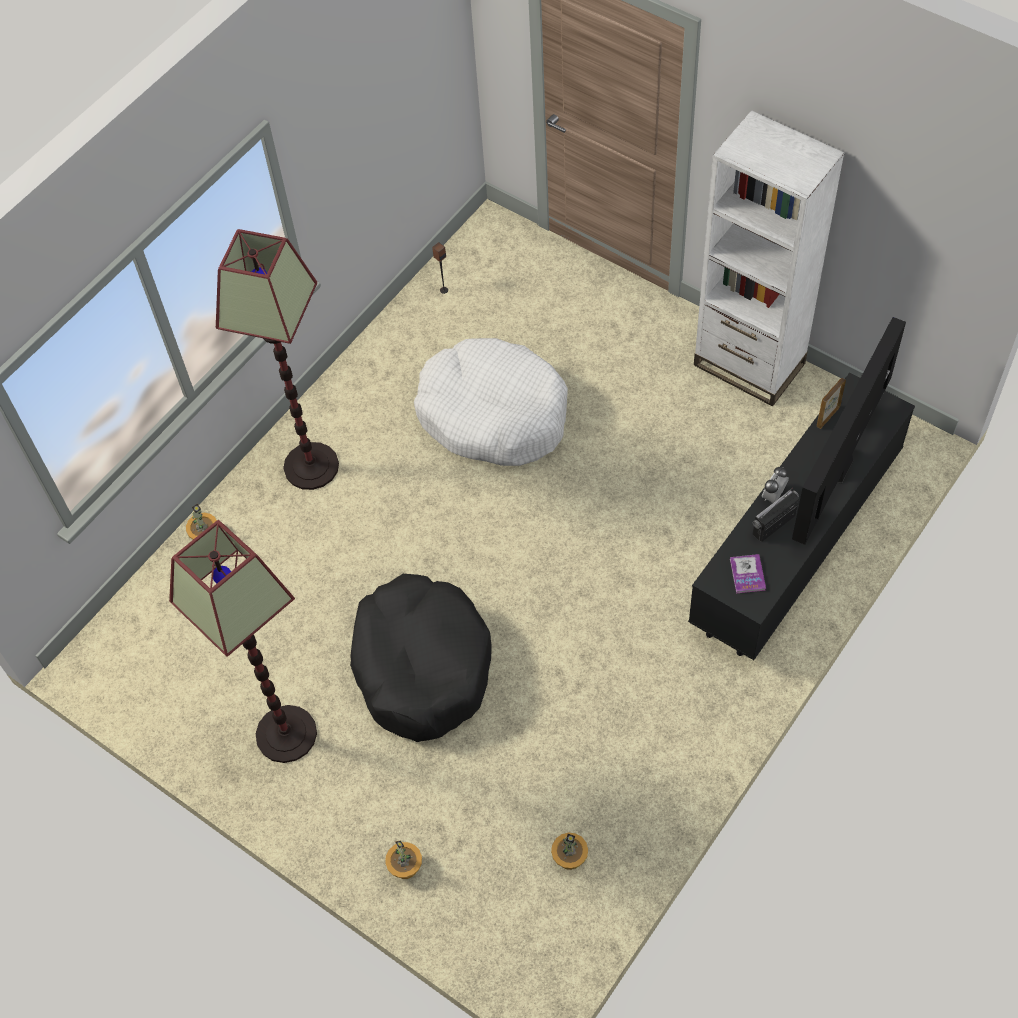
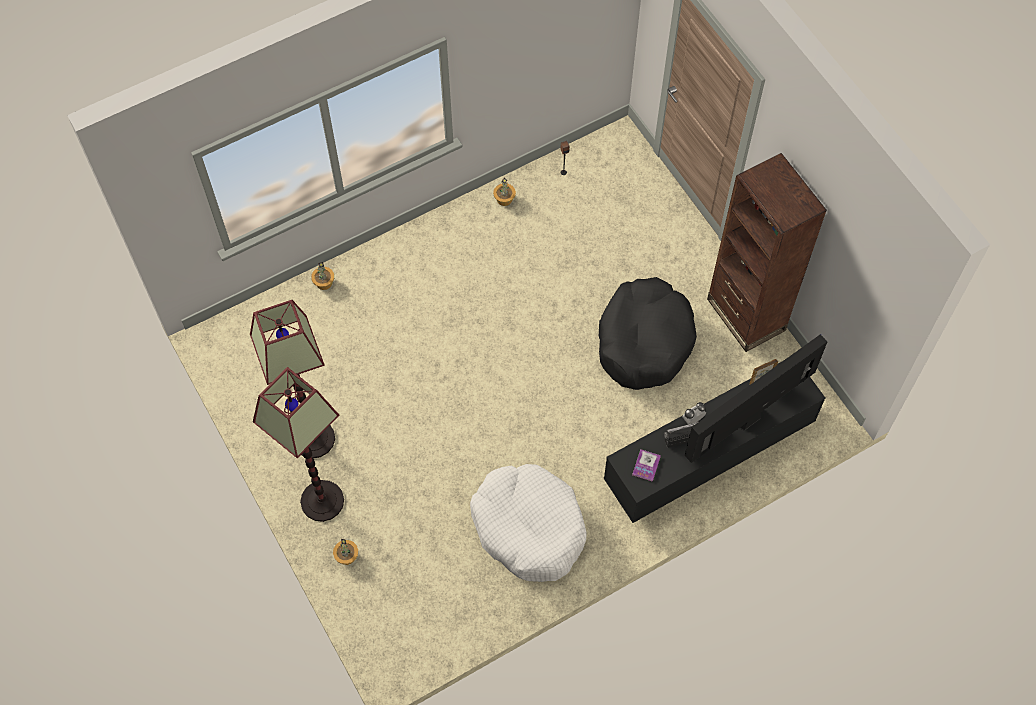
camera: 20 degrees right, 5 degrees up
(311, 466) = (414, 263): floor lamp -> floor lamp (322, 500)
(422, 665) = (420, 431): black dog bed -> black dog bed (644, 340)
(493, 414) = (552, 277): white dog bed -> white dog bed (529, 527)
(570, 856) = (451, 596): potted plant -> potted plant (504, 199)
(749, 364) = (746, 315): white bookcase -> brown bookcase

